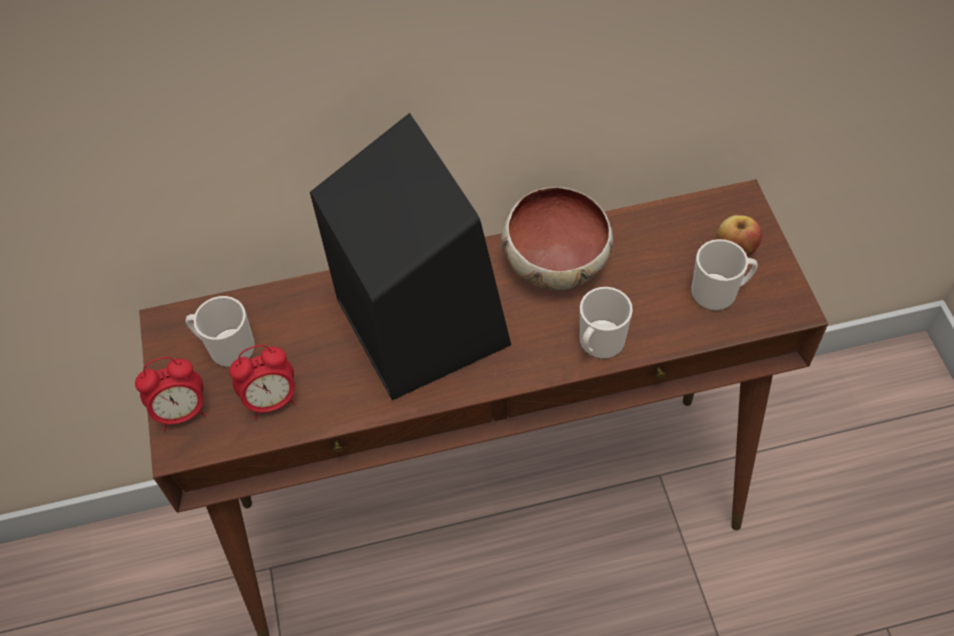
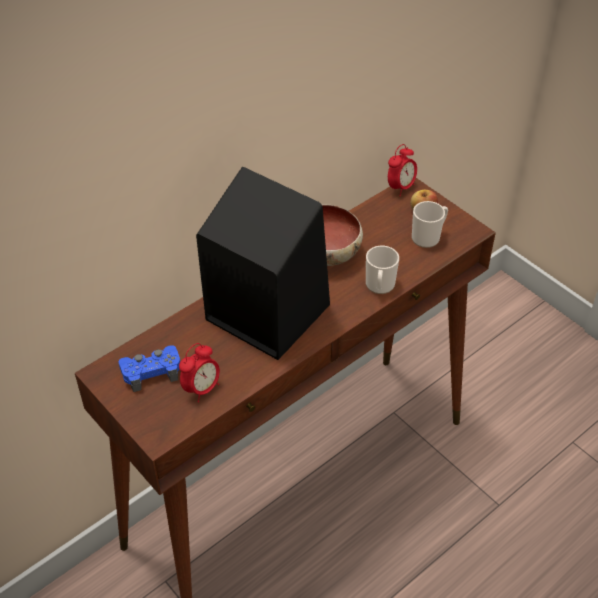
camera: 30 degrees left, 10 degrees down
(182, 412) = (146, 417): alarm clock -> alarm clock (400, 187)
(227, 348) = (151, 371): mug -> blue game controller

